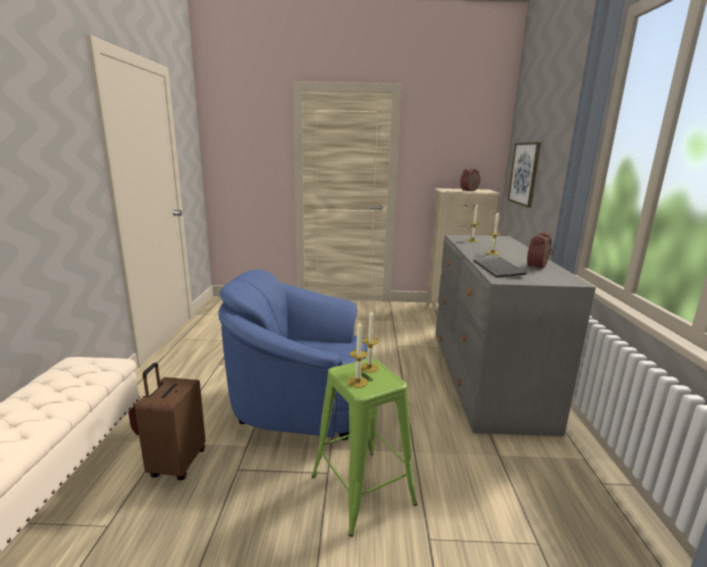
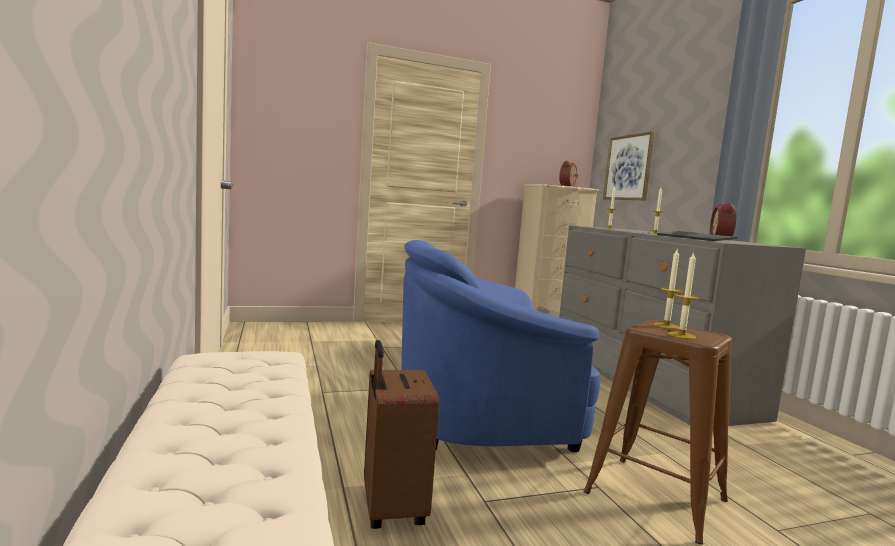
camera: 20 degrees left, 10 degrees down
(362, 490) = (656, 497): green stool -> brown stool

